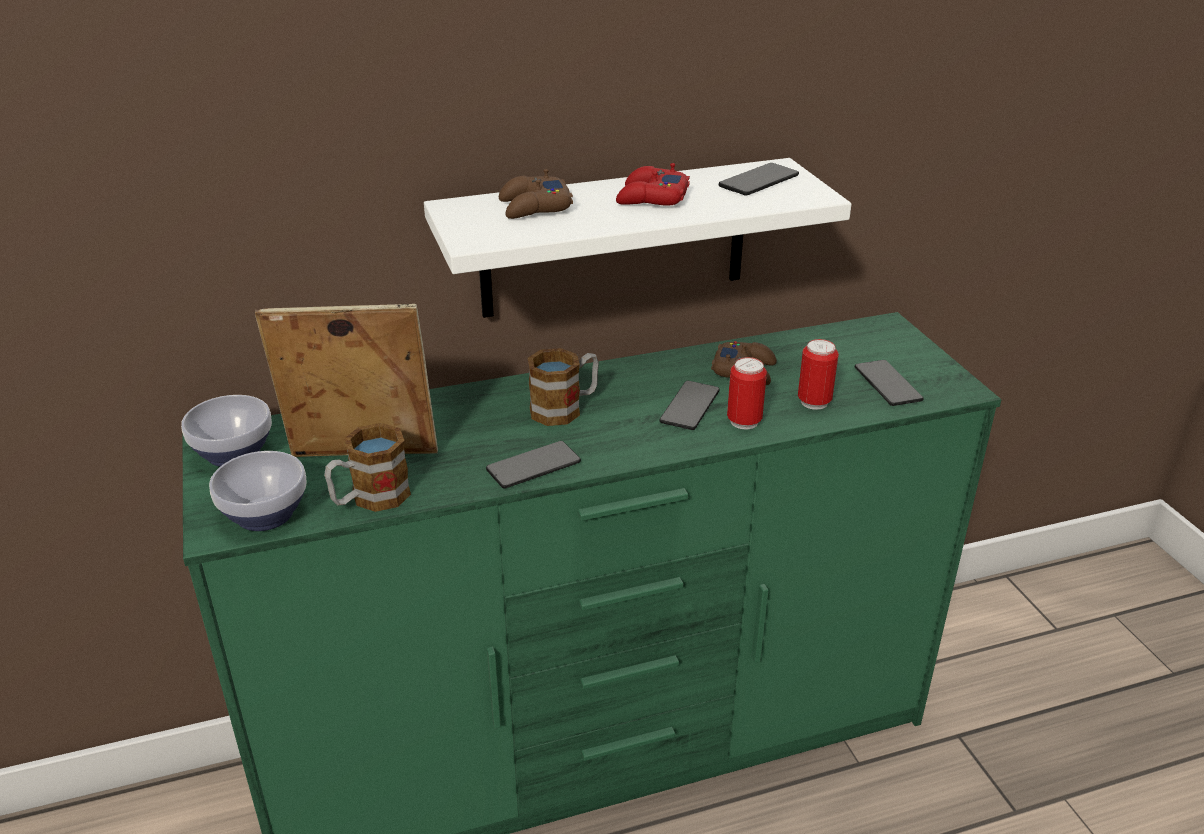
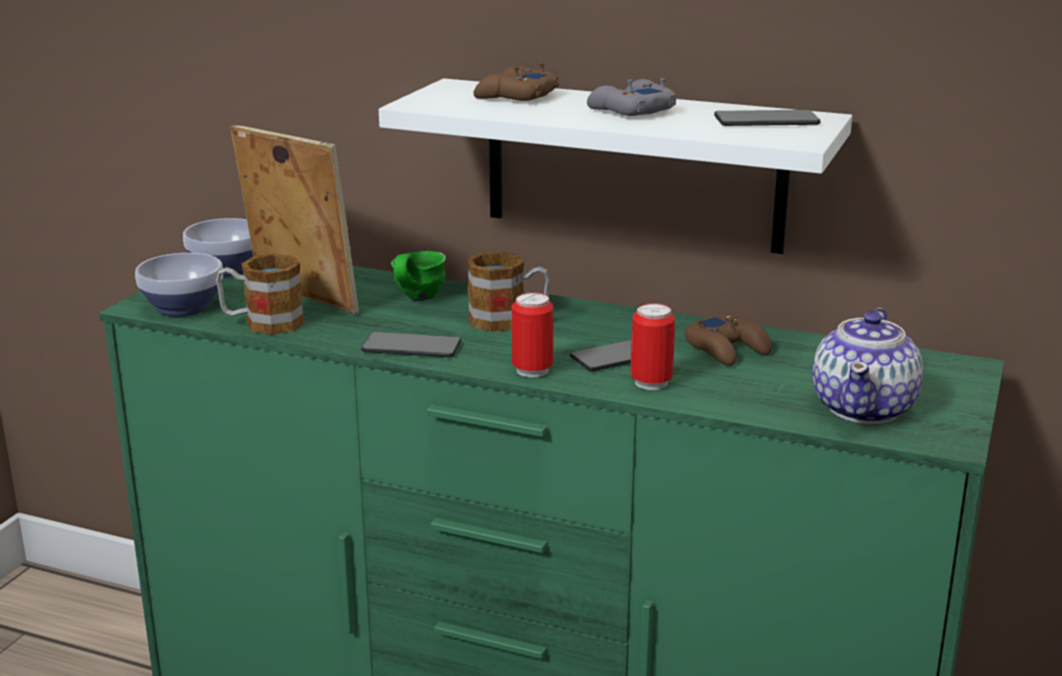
camera: 40 degrees right, 10 degrees down
(459, 417) = (415, 299): none -> green mug
(651, 198) = (630, 110): red game controller -> grey game controller
(814, 402) = (752, 393): can -> can (532, 370)
(887, 384) = (864, 408): phone -> teapot

